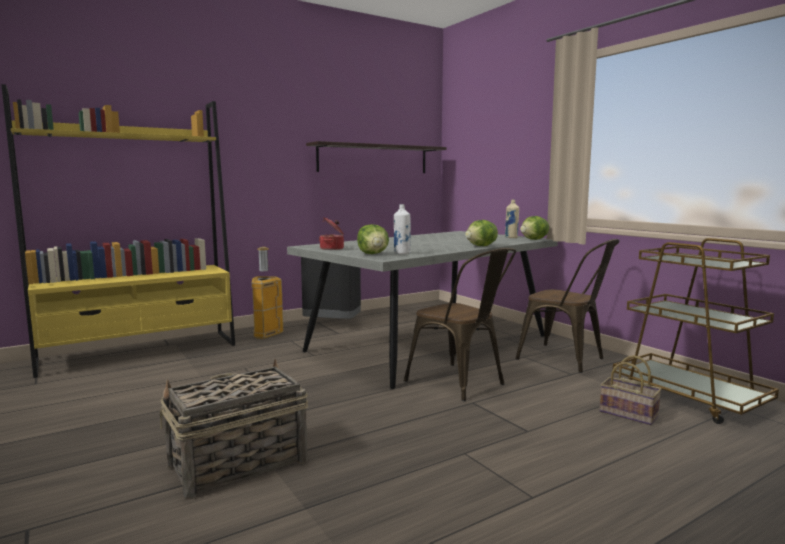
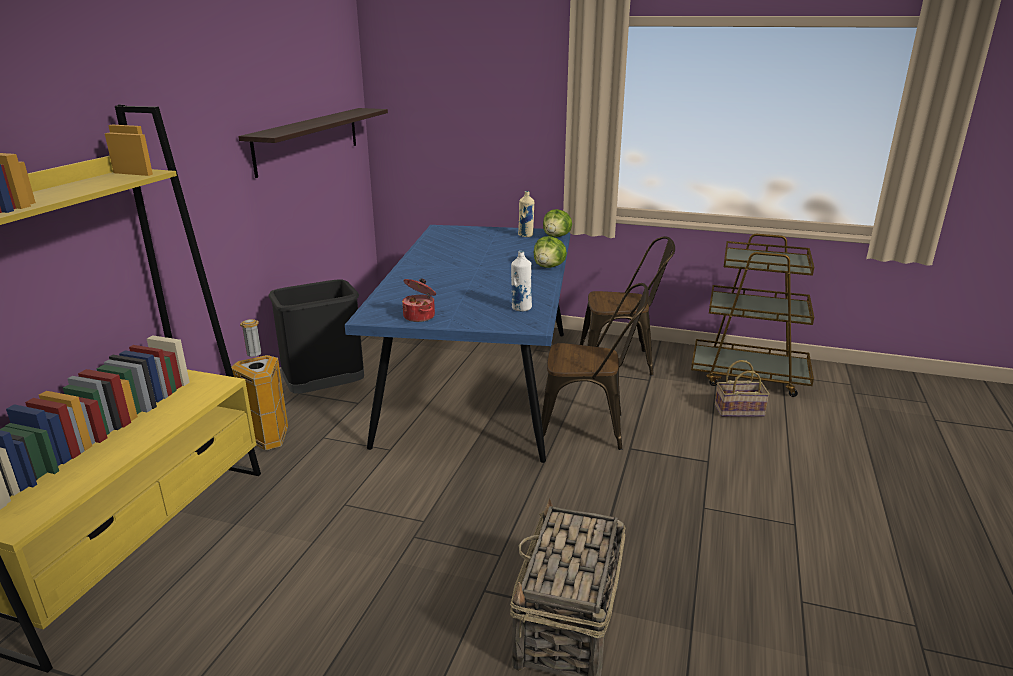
camera: 40 degrees left, 15 degrees up
(373, 254) = (498, 318): lettuce -> none
(429, 343) = (480, 384): grey dining table -> blue dining table

